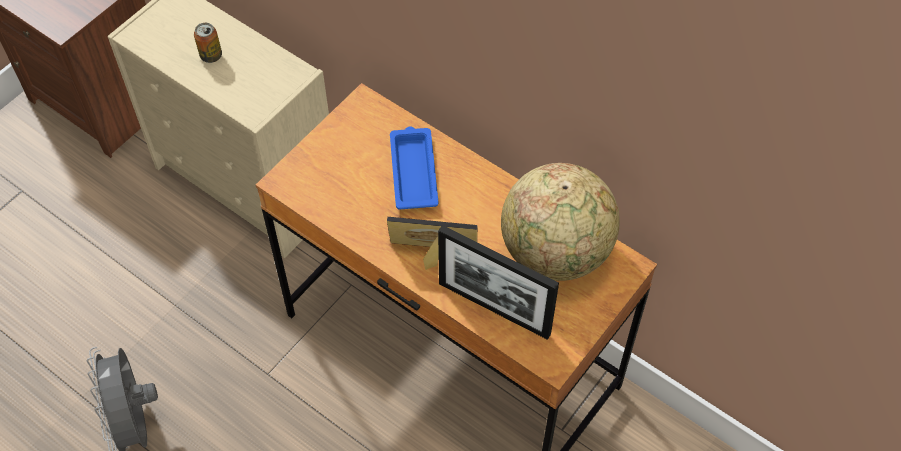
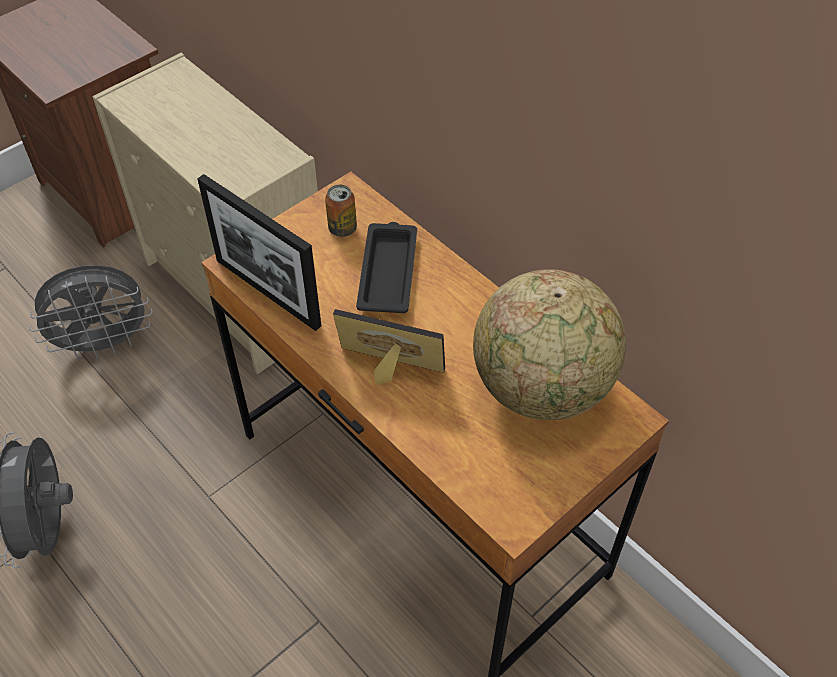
camera: 10 degrees right, 5 degrees down
(138, 250) = (105, 344): none -> grey fan
(211, 56) = (196, 128): can -> can (342, 228)
(413, 171) = (388, 271): blue tray -> black tray
(494, 308) = (451, 444): picture frame -> picture frame (267, 292)

